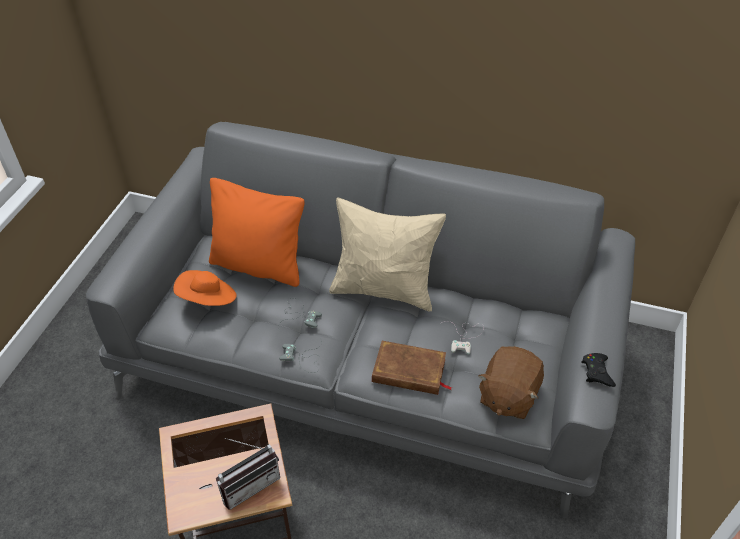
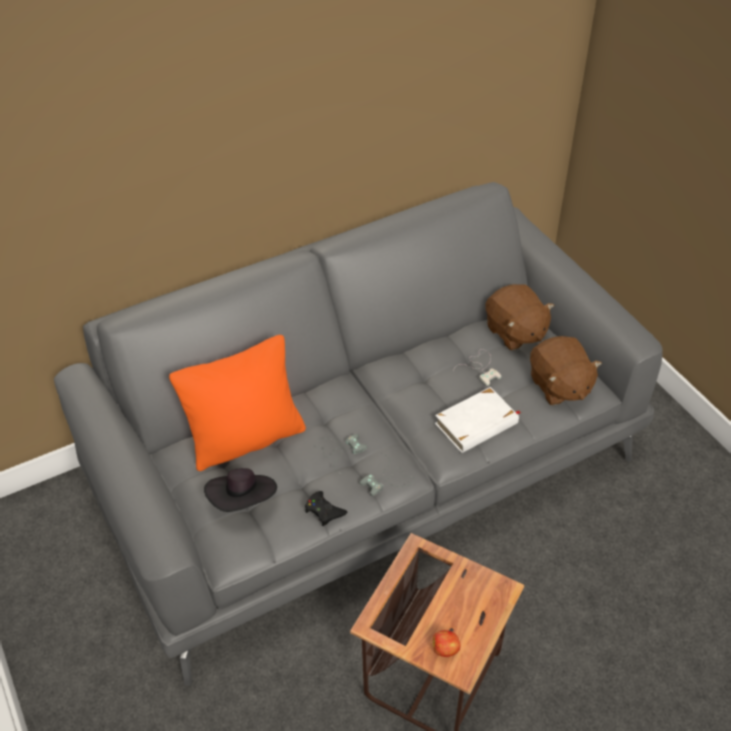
camera: 45 degrees left, 0 degrees up
(190, 493) = (446, 649): none -> apple
(208, 299) = (243, 500): orange hat -> black hat
(248, 483) = (477, 600): radio -> none
(384, 290) = (376, 379): beige pillow -> none
(409, 371) = (477, 424): brown book -> white book
(526, 332) = (515, 332): none -> brown plush toy
(597, 372) = (616, 316): black game controller -> black game controller (324, 511)

